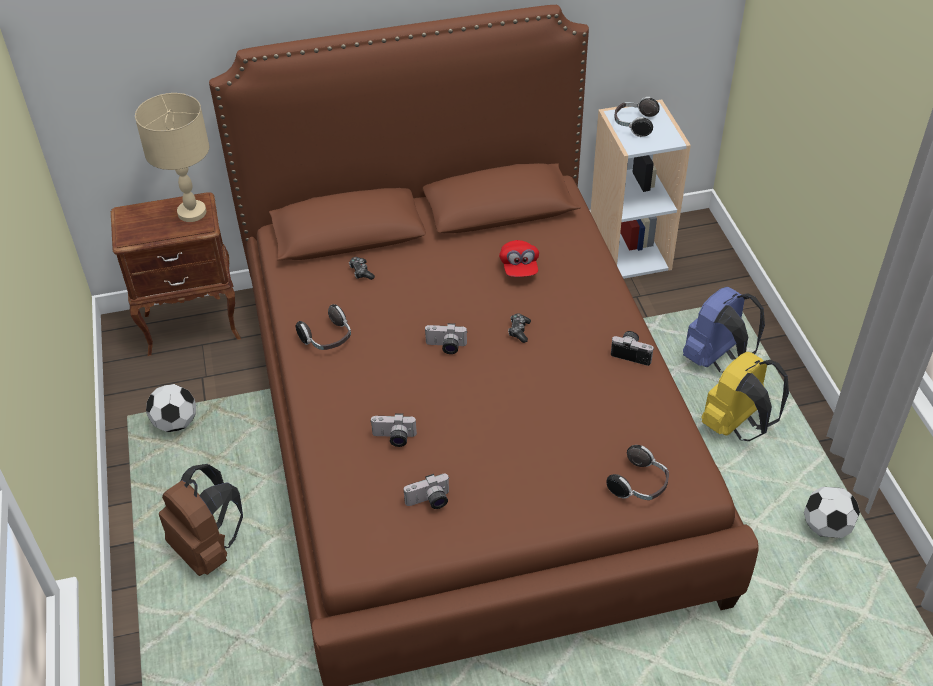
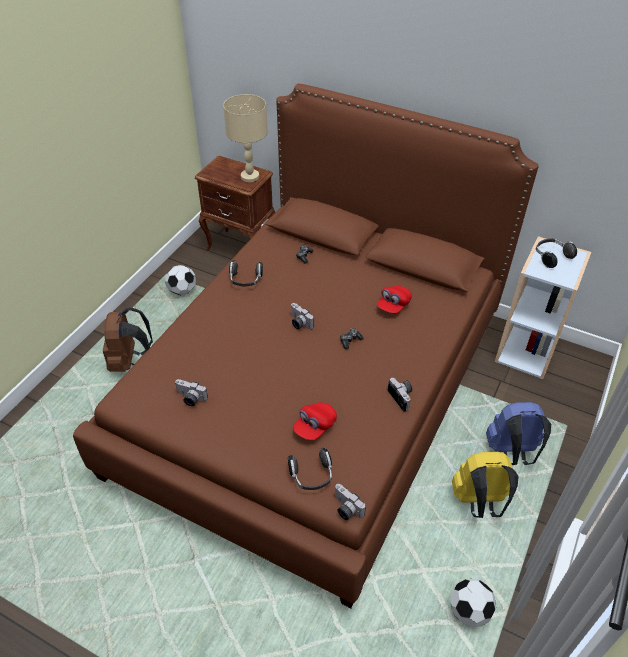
camera: 40 degrees right, 0 degrees up
(394, 438) = (213, 353): camera -> camera (345, 509)
(586, 438) = (315, 426): none -> red cap

